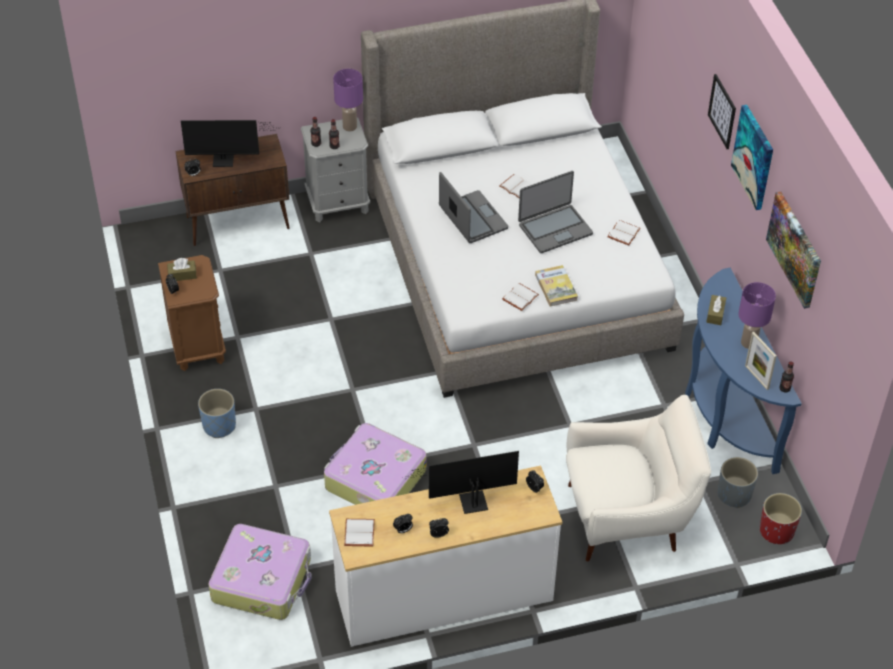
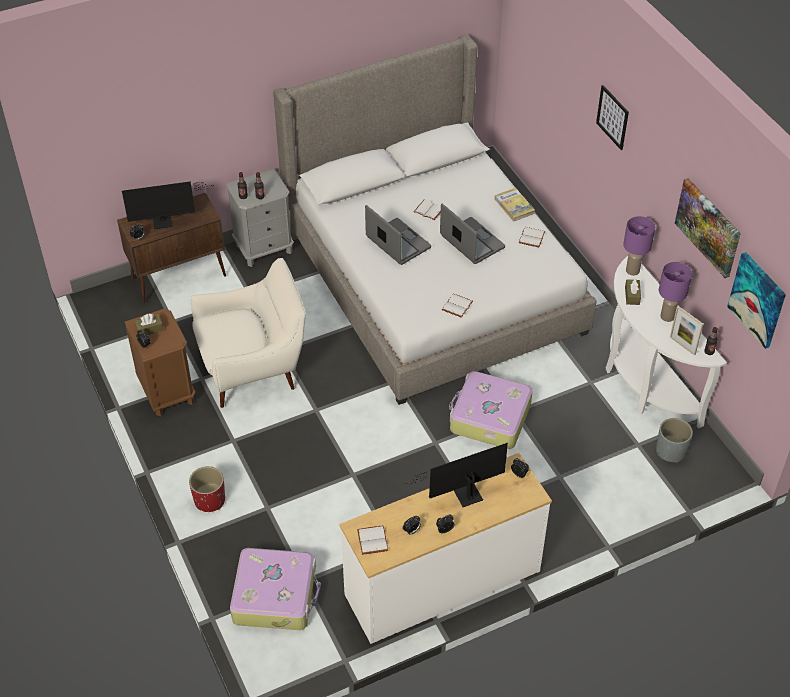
camera: 10 degrees left, 0 degrees up
(219, 425) = (203, 461): blue planter -> none
(350, 126) = (269, 177): purple table lamp -> purple table lamp (632, 270)
(374, 479) = (354, 487): suitcase -> suitcase (489, 418)
(554, 229) = (471, 242): laptop -> laptop turned 90 degrees counterclockwise
(556, 287) = (486, 293): book -> book (514, 206)
(628, 517) = (585, 485): white armchair -> white armchair (253, 368)
(725, 414) = (644, 382): blue console table -> white console table
(754, 157) = (653, 152): picture -> picture (757, 300)
(776, 531) = (715, 477): red planter -> red planter (209, 500)

